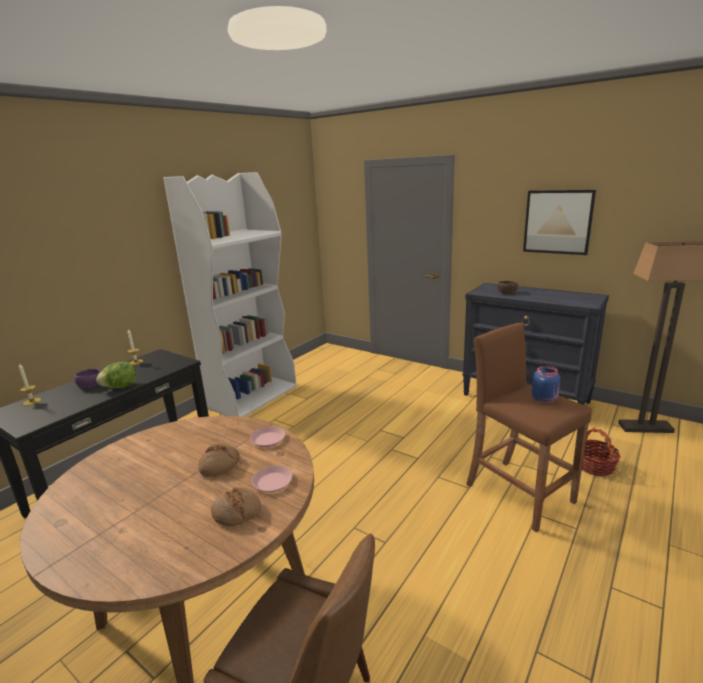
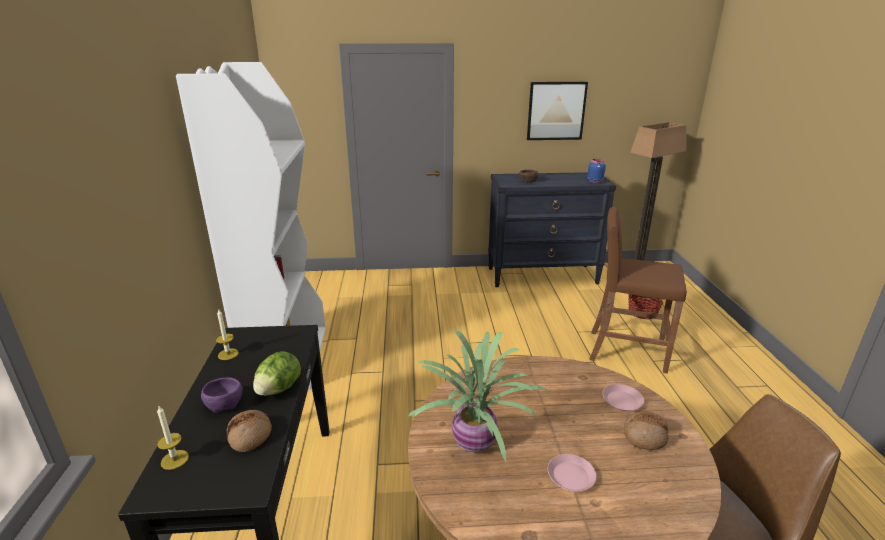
camera: 40 degrees left, 5 degrees up
(139, 459) = (474, 444): none -> potted plant
(220, 465) = (558, 410): bread -> bread (250, 435)
(268, 439) = (551, 371): pink plate -> pink plate (571, 476)
(544, 399) = (653, 266): blue jar -> blue jar (595, 181)

